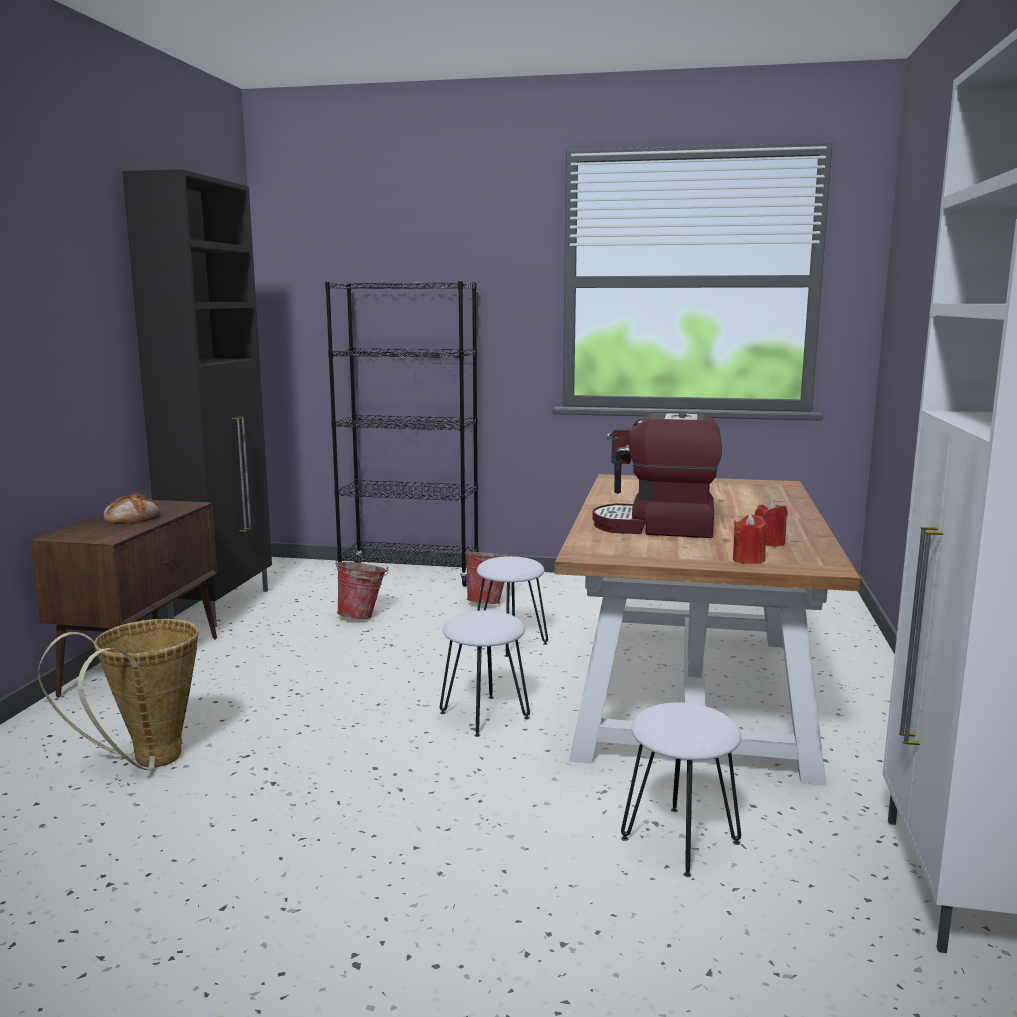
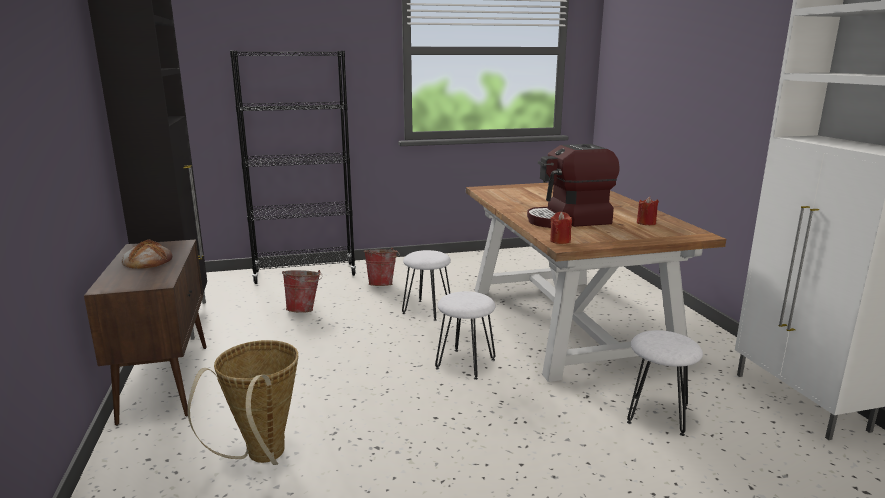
camera: 25 degrees left, 5 degrees up
(748, 560) = (656, 235): red candle -> red candle (560, 241)

